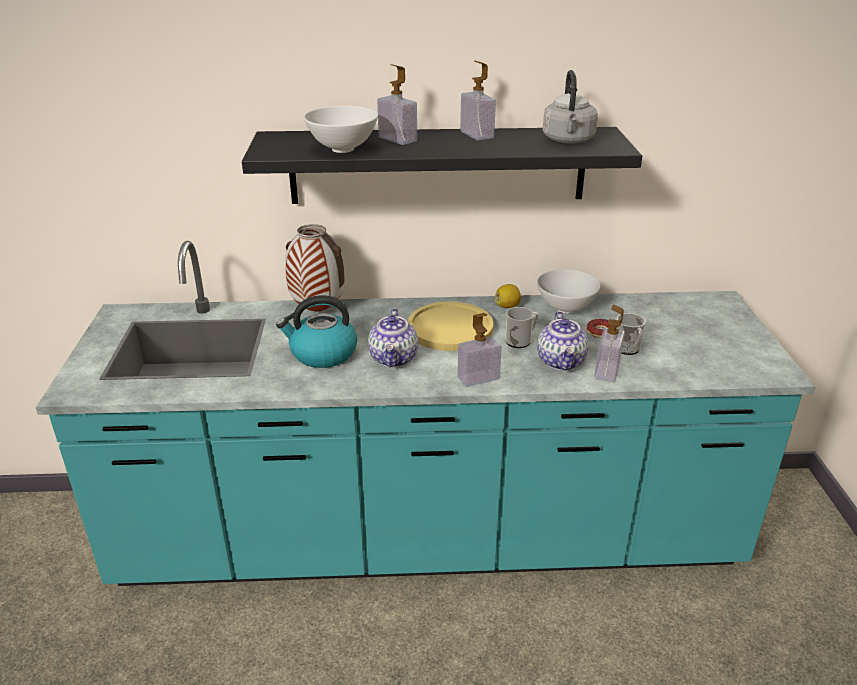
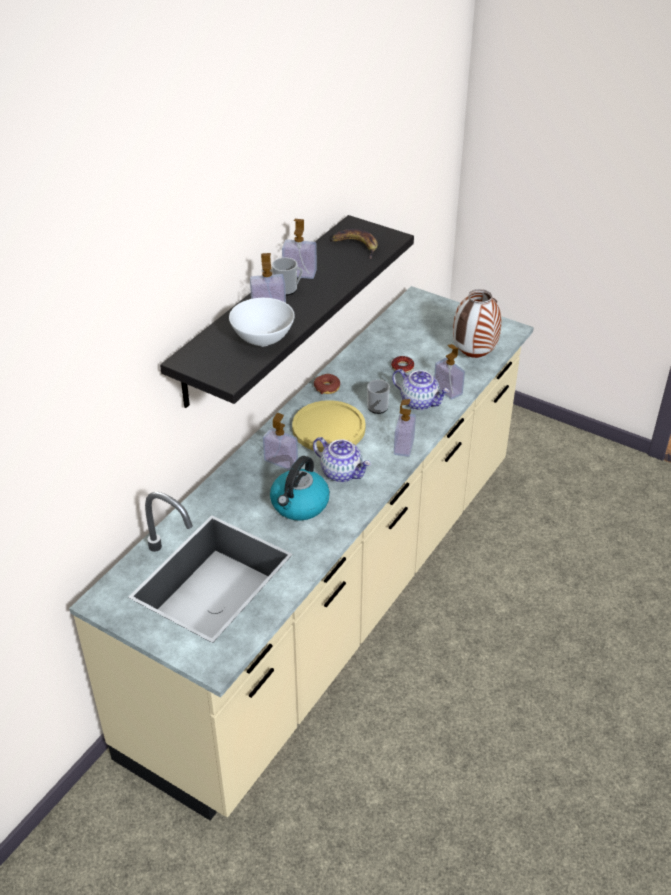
camera: 55 degrees left, 10 degrees up
(317, 311) = (231, 482): vase -> vase (473, 356)
(373, 322) = (281, 461): none -> soap dispenser
(428, 539) = (335, 600): turquoise counter -> beige counter
(507, 306) = (327, 387): lemon -> donut
(565, 308) = (358, 364): white bowl -> none
(568, 141) = (356, 246): grey kettle -> banana
(628, 350) = (433, 368): mug -> mug (288, 289)

